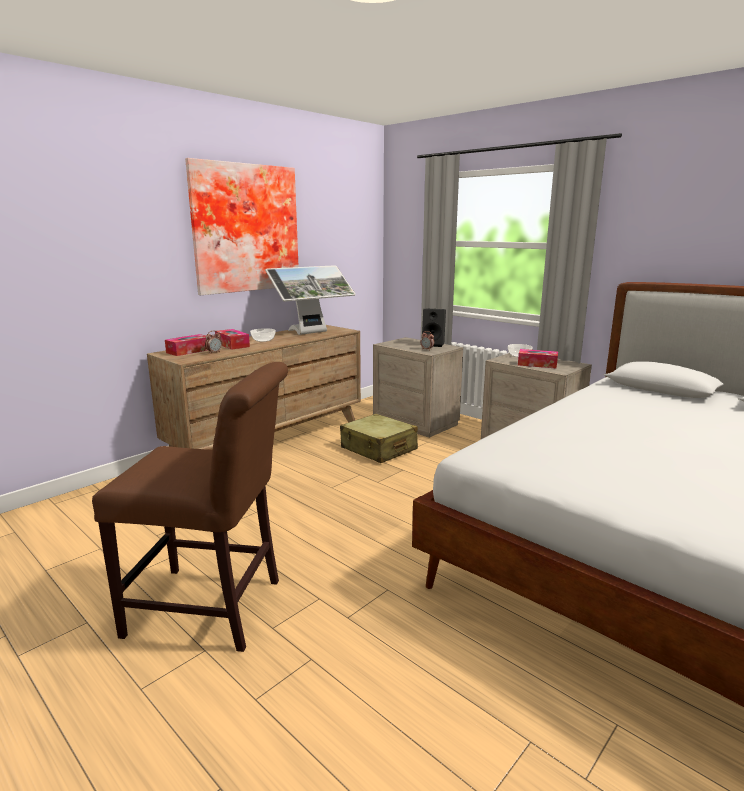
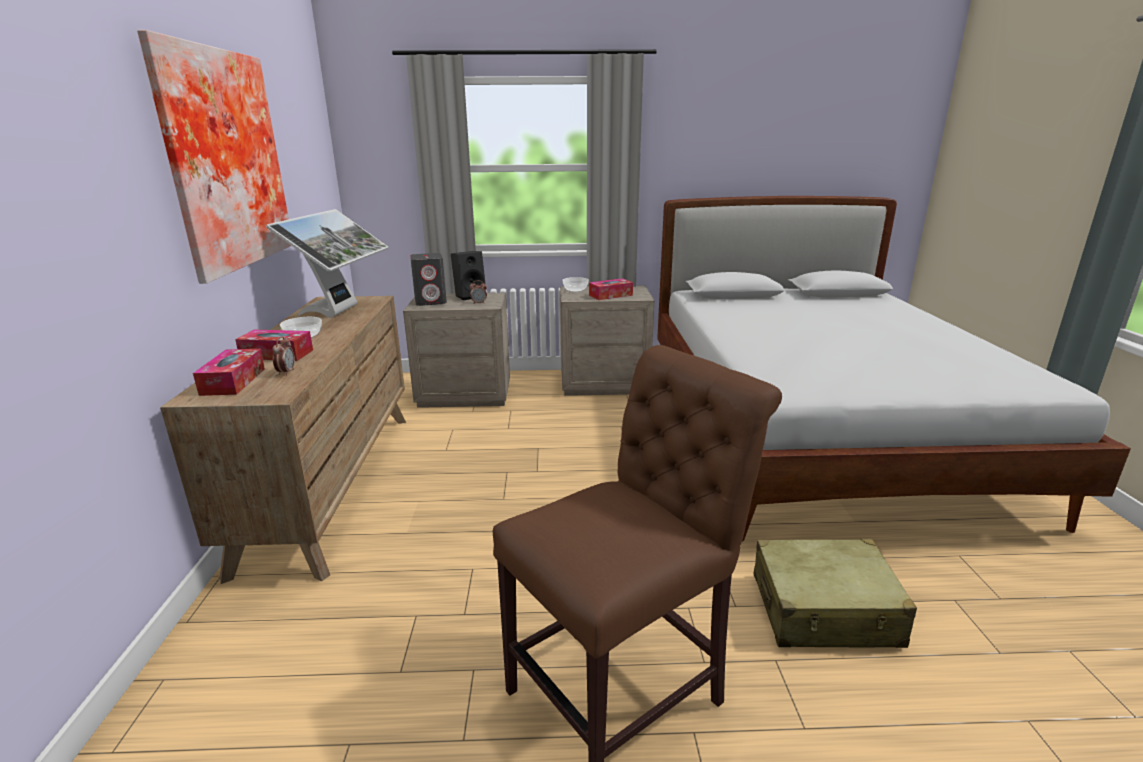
camera: 45 degrees left, 5 degrees up
(378, 449) = (477, 437): beige suitcase -> beige suitcase (824, 610)
(401, 342) = (431, 301): none -> grey speaker

